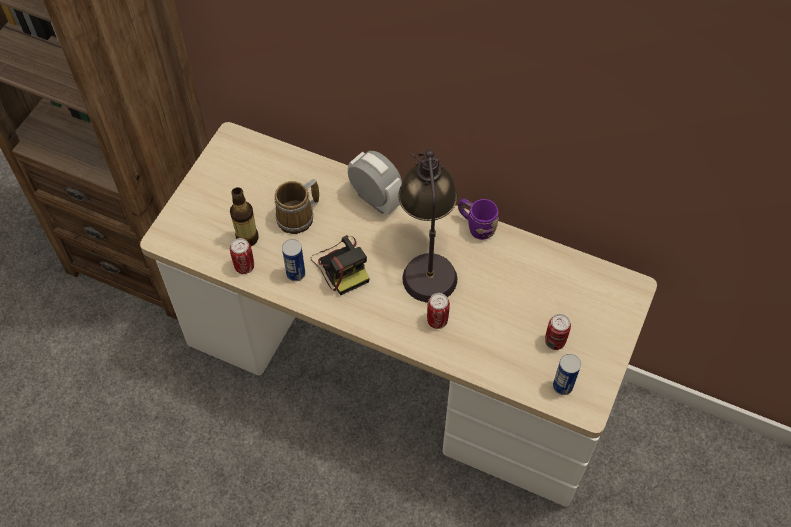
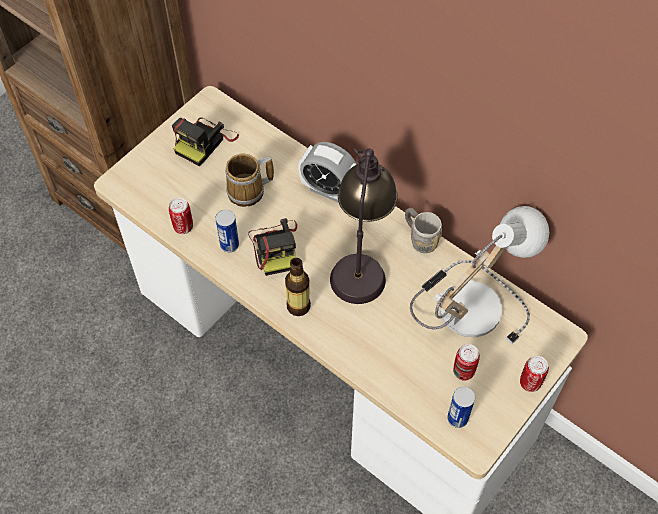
camera: 15 degrees right, 0 degrees up
(239, 178) = (205, 142): none -> camera
(247, 238) = (194, 200): bottle -> bottle (298, 306)
(375, 199) = (328, 190): alarm clock -> alarm clock turned 150 degrees clockwise
(437, 320) = (352, 322): can -> can (530, 383)
(476, 226) = (420, 238): purple mug -> grey mug
(539, 276) = (468, 302): none -> table lamp

